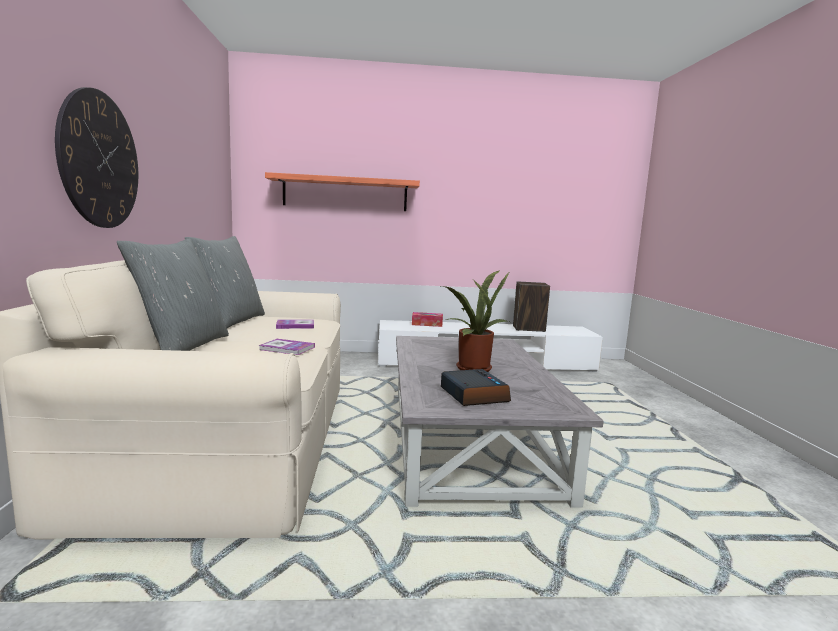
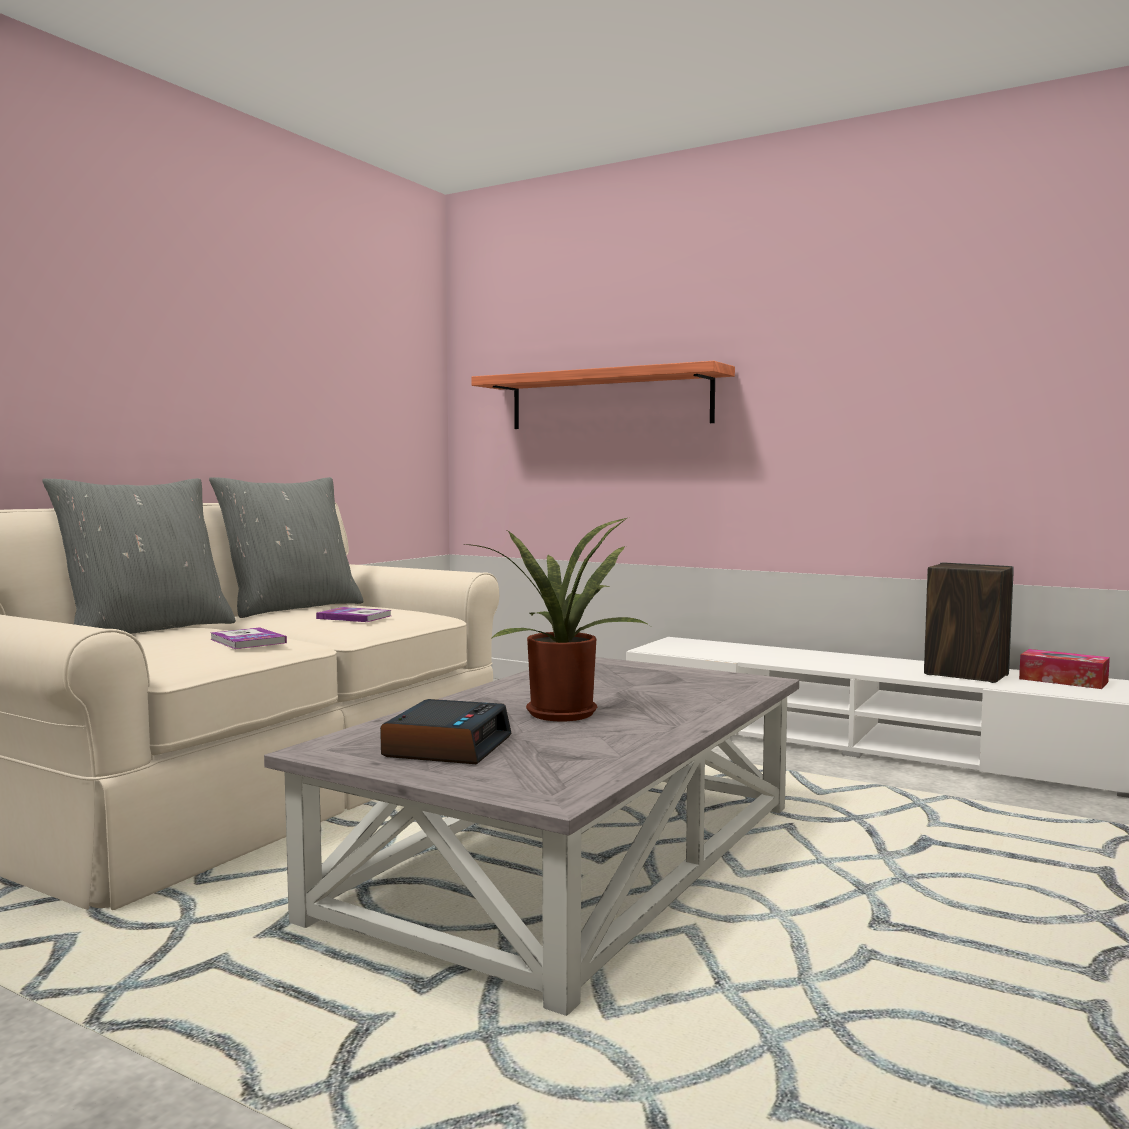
camera: 35 degrees right, 5 degrees down
(100, 160) = (108, 380): wall clock -> none
(427, 324) = (743, 649): tissue box -> tissue box (1063, 680)

